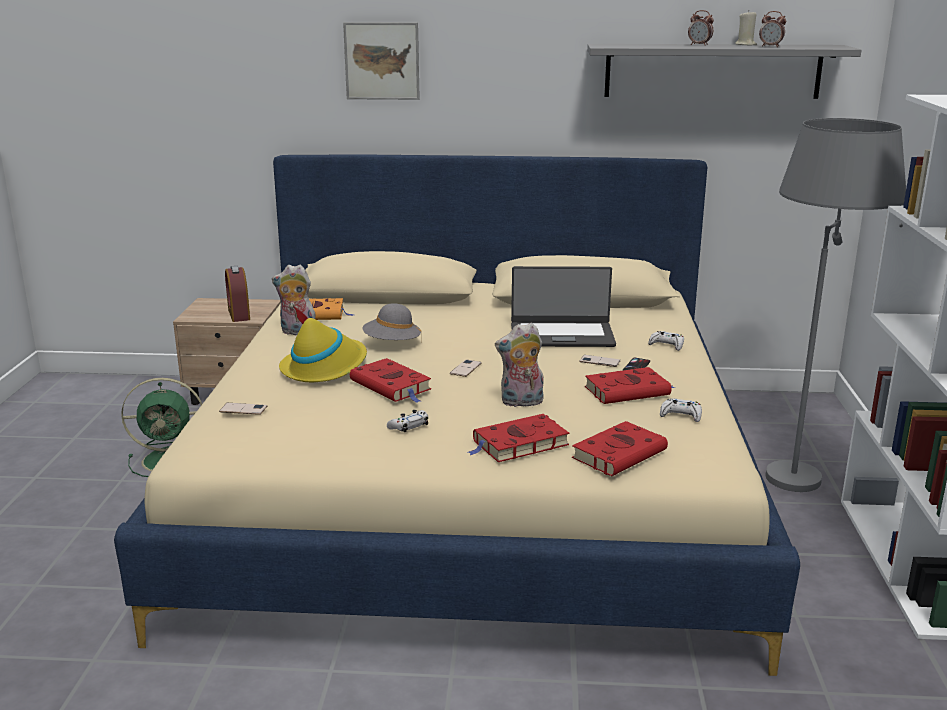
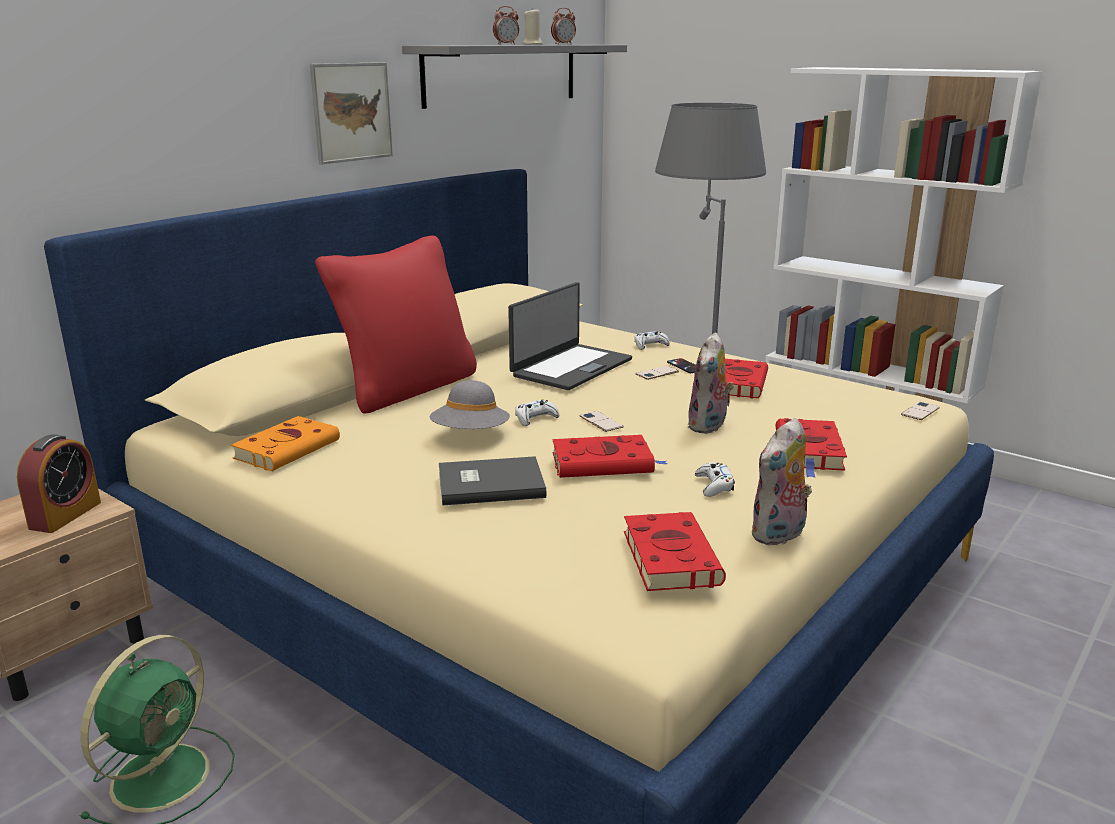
camera: 55 degrees left, 0 degrees up
(239, 314) = (65, 515): alarm clock -> alarm clock turned 90 degrees counterclockwise
(243, 409) = (560, 560): phone -> phone (920, 411)
(297, 332) = (333, 473): plush toy -> plush toy (779, 535)
(324, 367) = (489, 483): yellow hat -> grey book
(382, 61) = (176, 74): picture -> picture (351, 112)
(446, 309) = (406, 388): none -> red pillow
(620, 453) = (867, 422): red book -> red book (669, 556)
(681, 415) = (807, 383): white game controller -> white game controller (535, 418)

